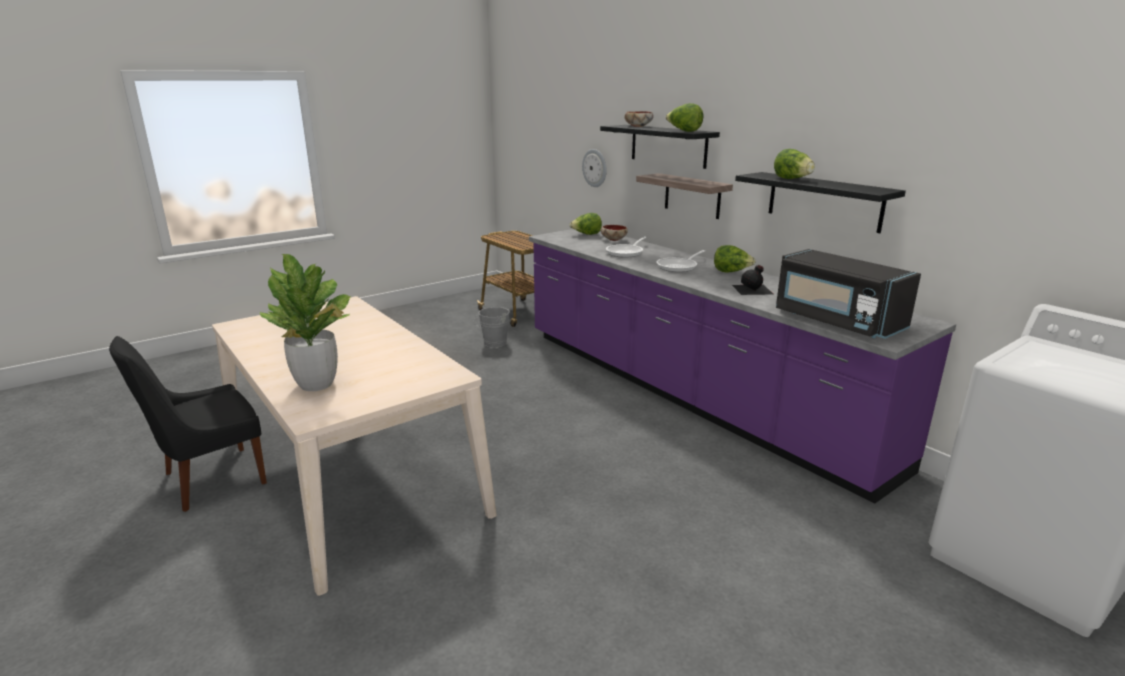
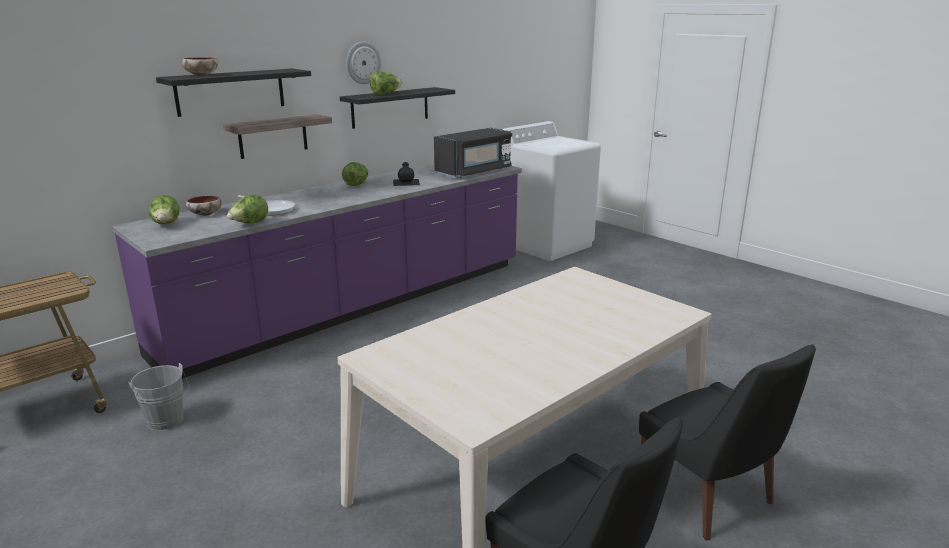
camera: 95 degrees left, 0 degrees up
(241, 576) = (709, 498): none -> black chair
(317, 384) = (625, 323): potted plant -> none
(595, 168) = (105, 143): wall clock -> wall clock (363, 62)
(679, 267) = (335, 196): frying pan -> none
(684, 131) = (283, 71): lettuce -> lettuce (250, 224)

